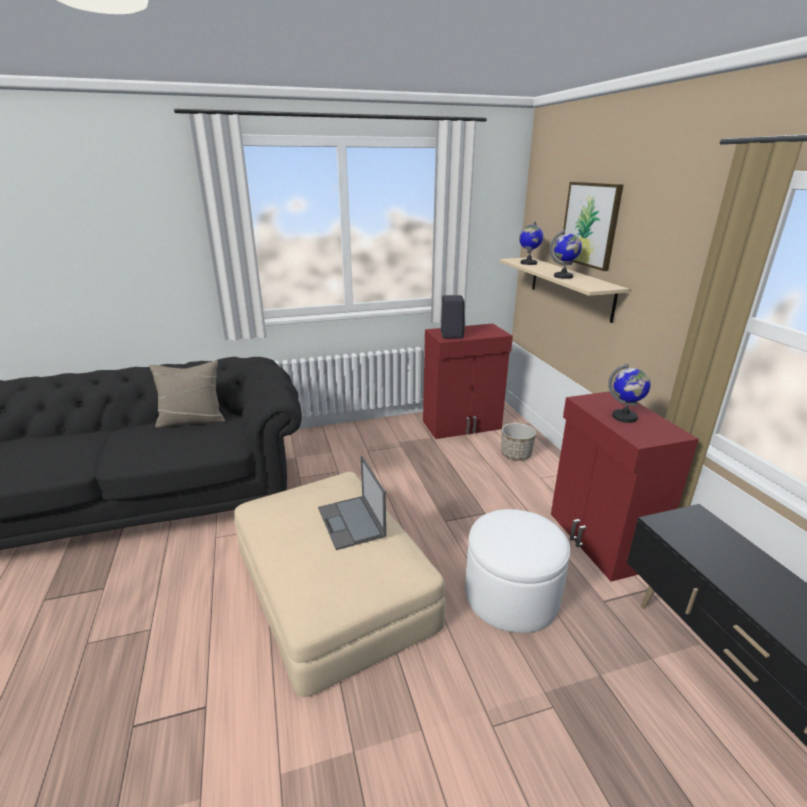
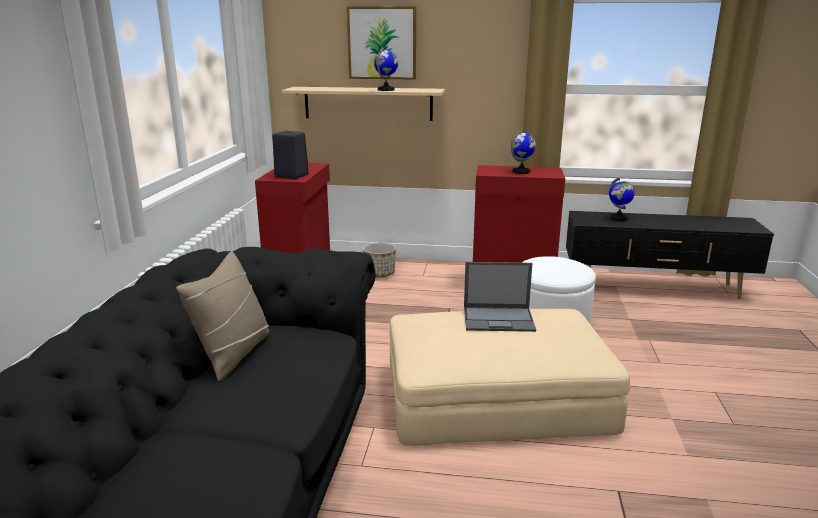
camera: 65 degrees left, 5 degrees down
(528, 263) = (319, 88): globe -> globe (618, 218)

